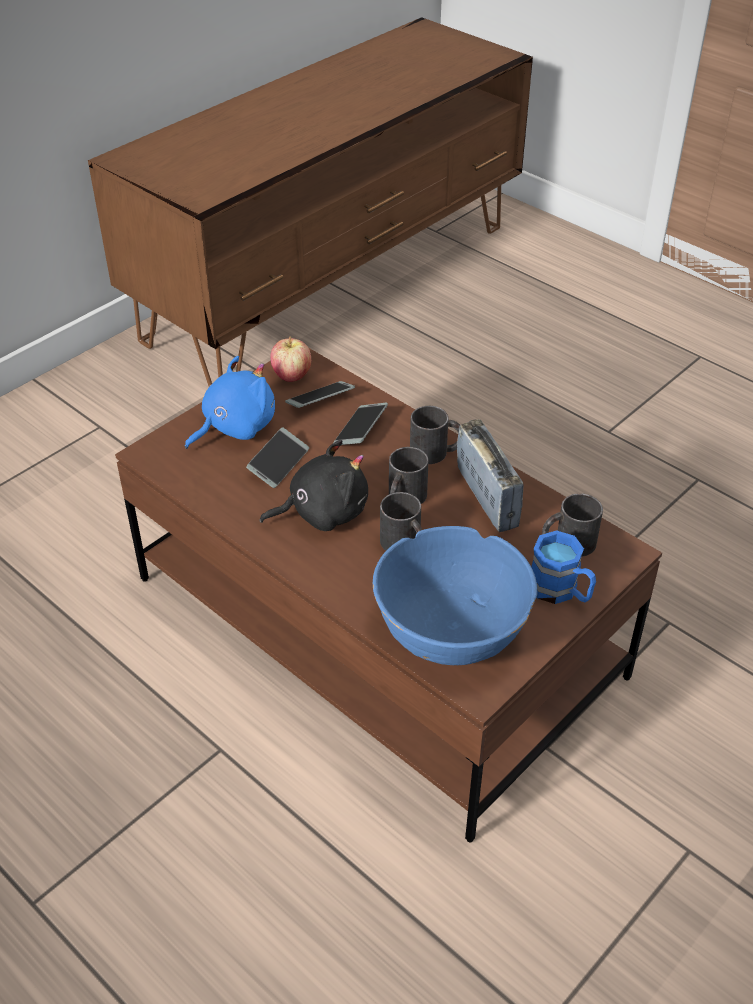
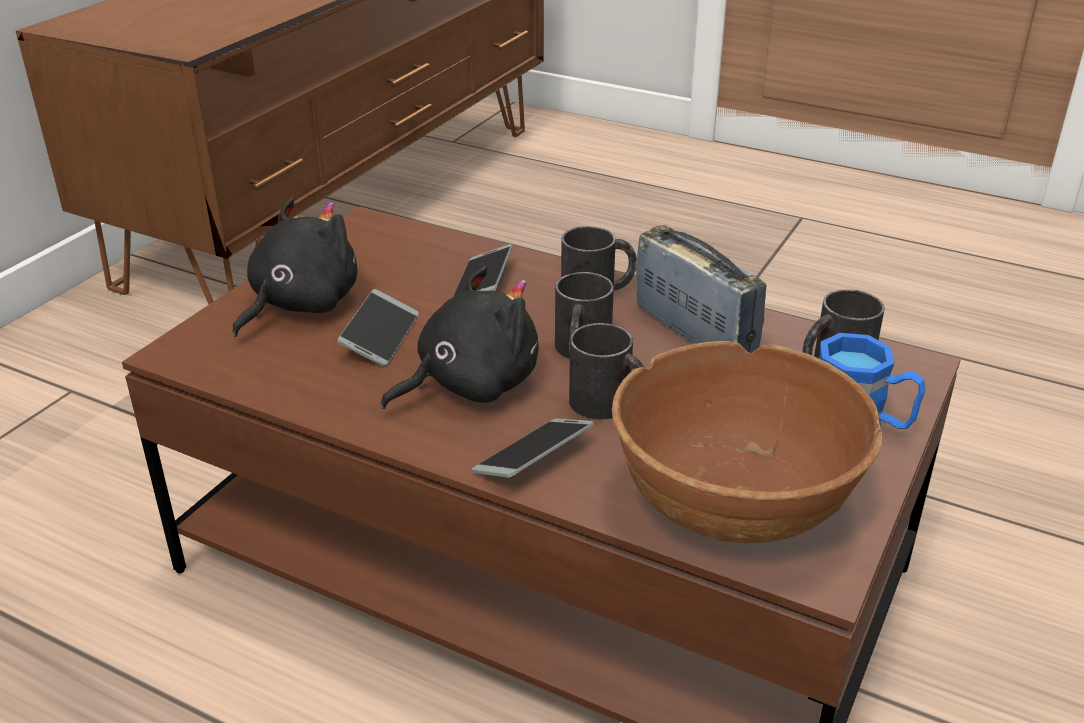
camera: 15 degrees left, 10 degrees down
(235, 427) = (299, 305): blue plush toy -> black plush toy
(291, 375) = (361, 240): apple -> none
(320, 400) = (411, 260): phone -> phone (533, 458)
(451, 630) = (733, 502): blue bowl -> brown bowl

